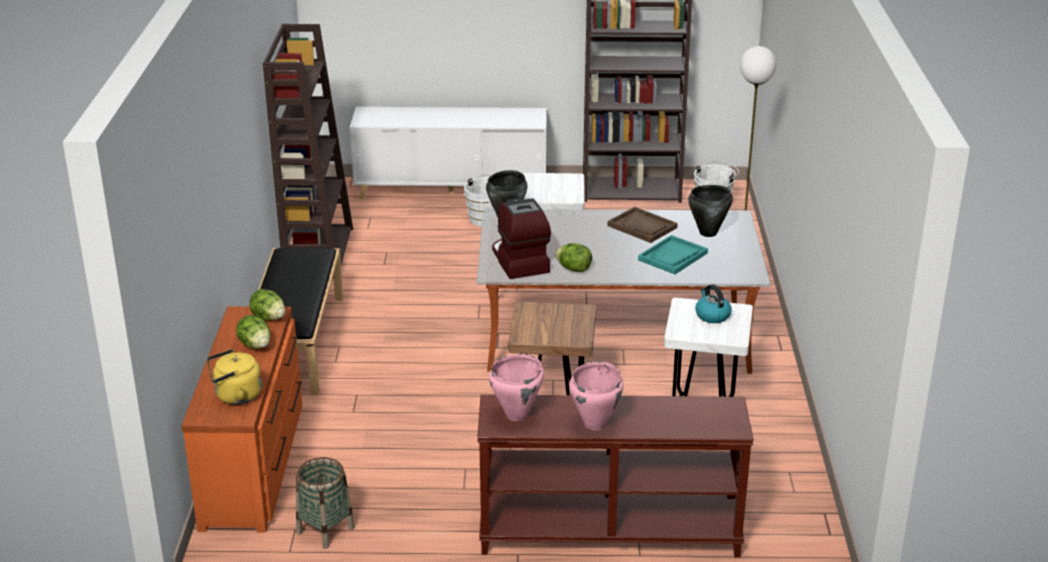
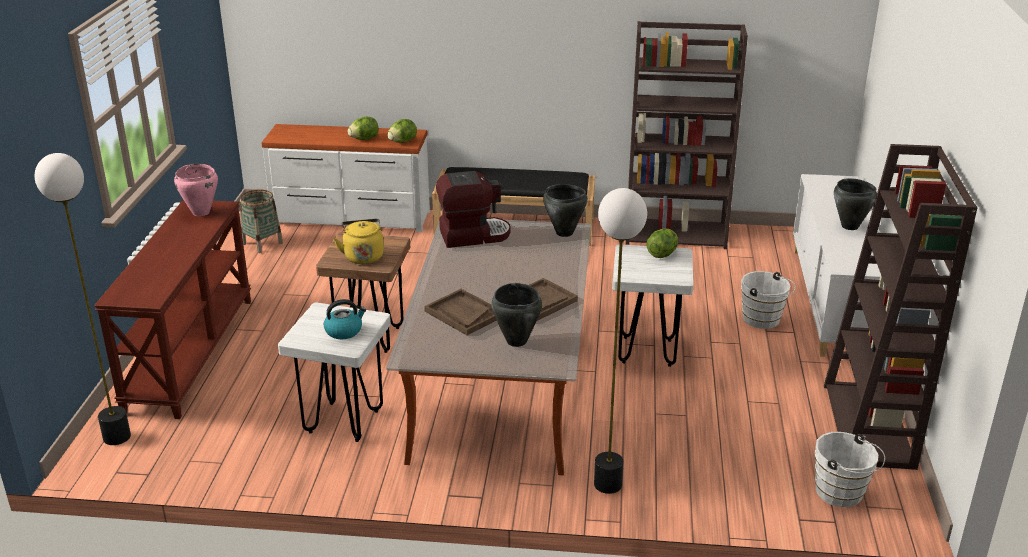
camera: 95 degrees right, 0 degrees up
(235, 396) = (300, 135): yellow kettle -> yellow kettle (363, 256)
(254, 464) = (351, 218): orange dresser -> white dresser
(460, 116) = (849, 226): none -> black cooking pot
(573, 269) = (451, 259): lettuce -> lettuce (662, 254)
(595, 424) = (167, 240): pink cooking pot -> none
(672, 257) = (463, 314): turquoise tray -> brown tray
(777, 549) = (116, 437): none -> floor lamp

